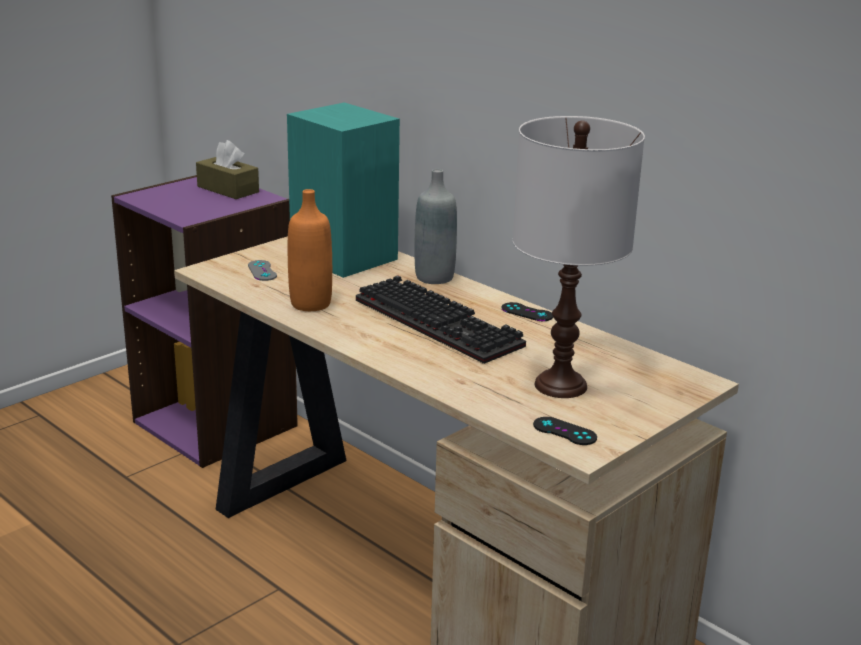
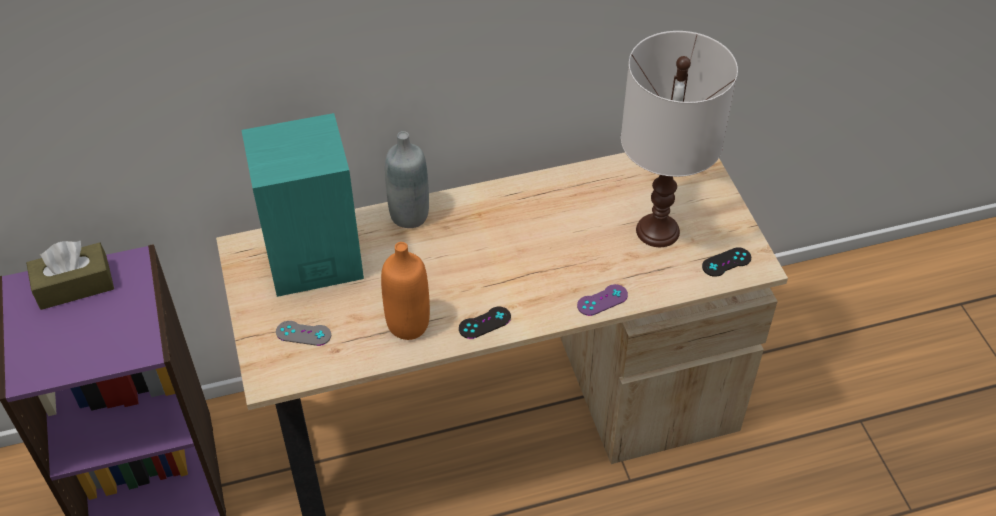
camera: 60 degrees left, 25 degrees up
(432, 377) = (602, 300): none -> purple game controller
(442, 323) = (508, 251): keyboard -> none
(527, 312) = (521, 189): black game controller -> black game controller (484, 323)

